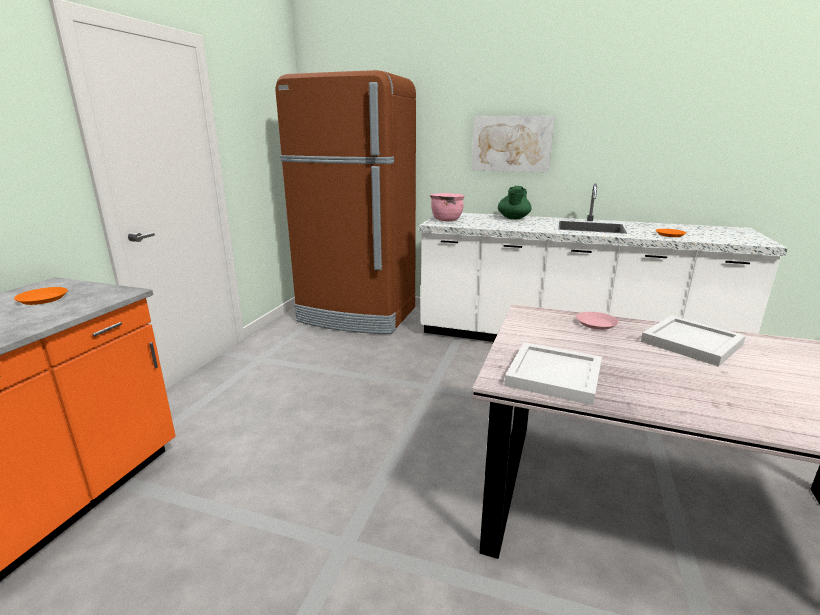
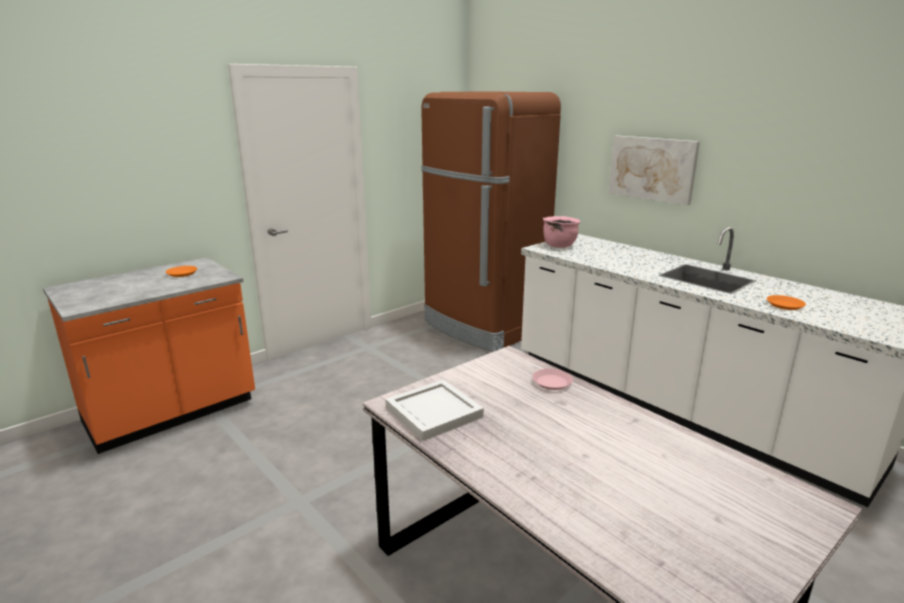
camera: 30 degrees right, 0 degrees up
(513, 218) = (636, 253): green teapot -> none
(690, 342) = (610, 423): white tray -> none

